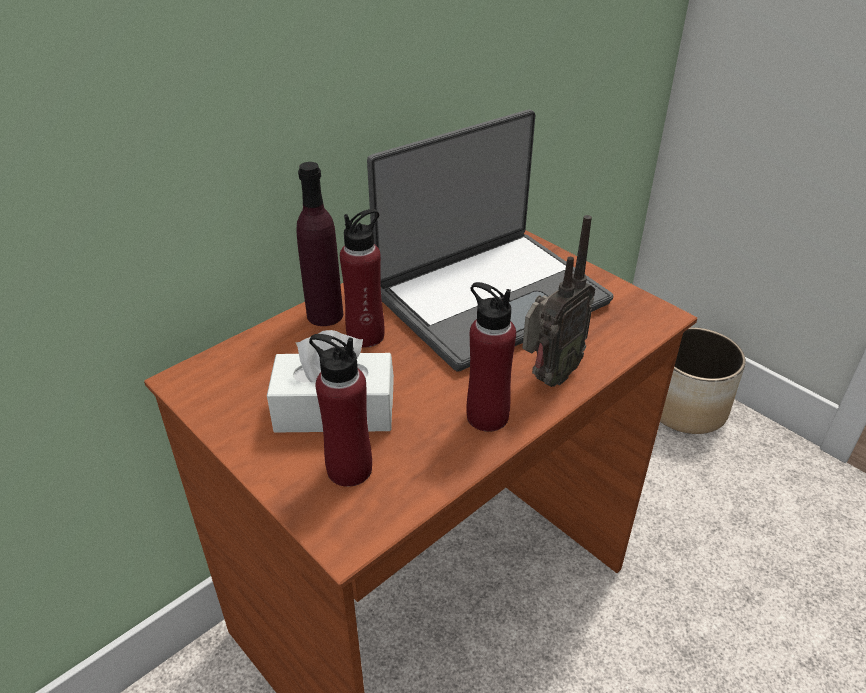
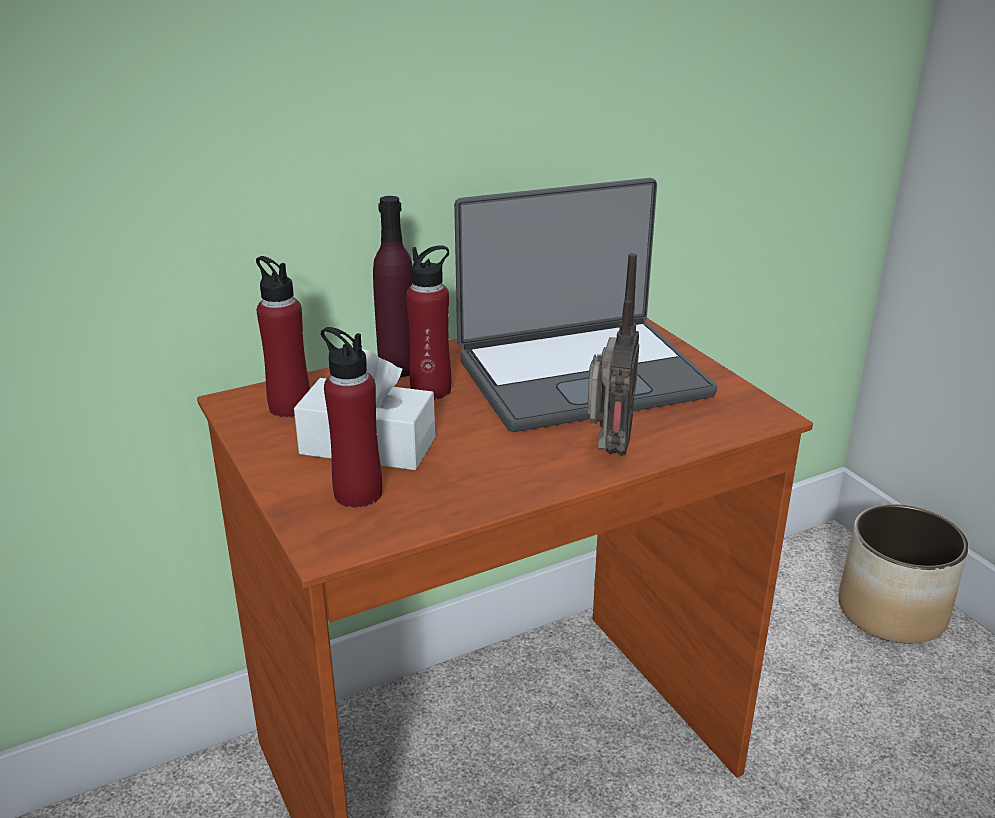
camera: 15 degrees right, 10 degrees down
(487, 416) = (523, 473): red bottle -> red bottle (290, 407)
(548, 377) = (608, 450): radio -> radio turned 45 degrees counterclockwise

